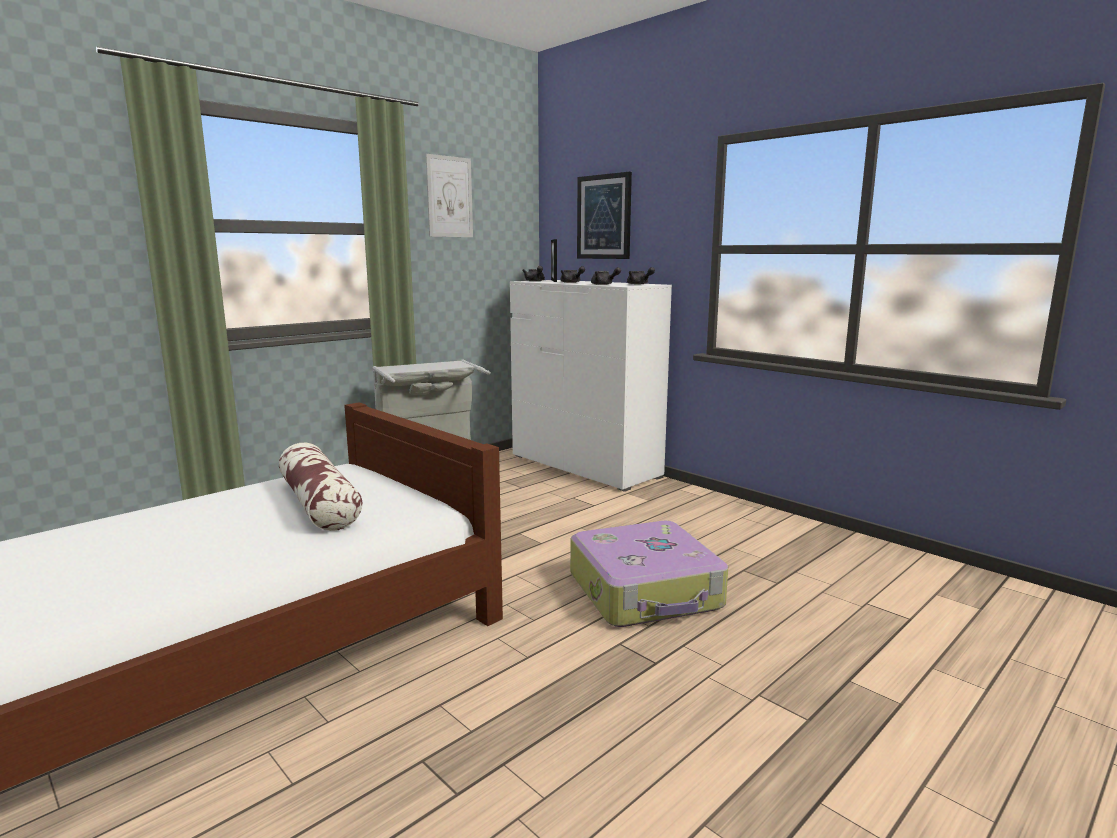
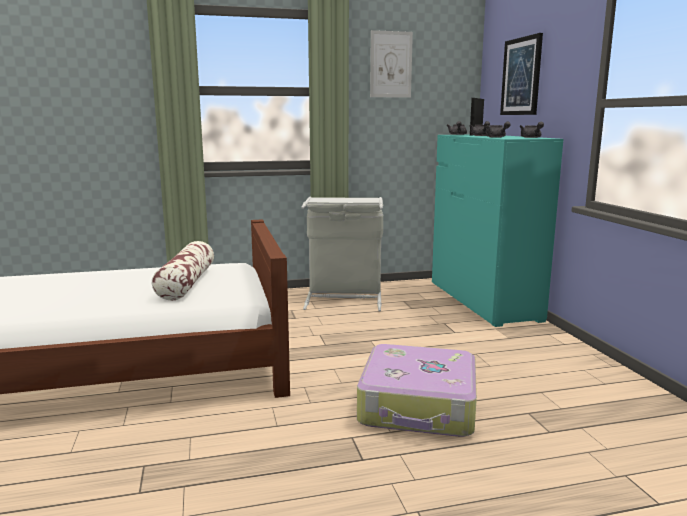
camera: 30 degrees right, 0 degrees up
(584, 466) = (483, 301): white dresser -> turquoise dresser

